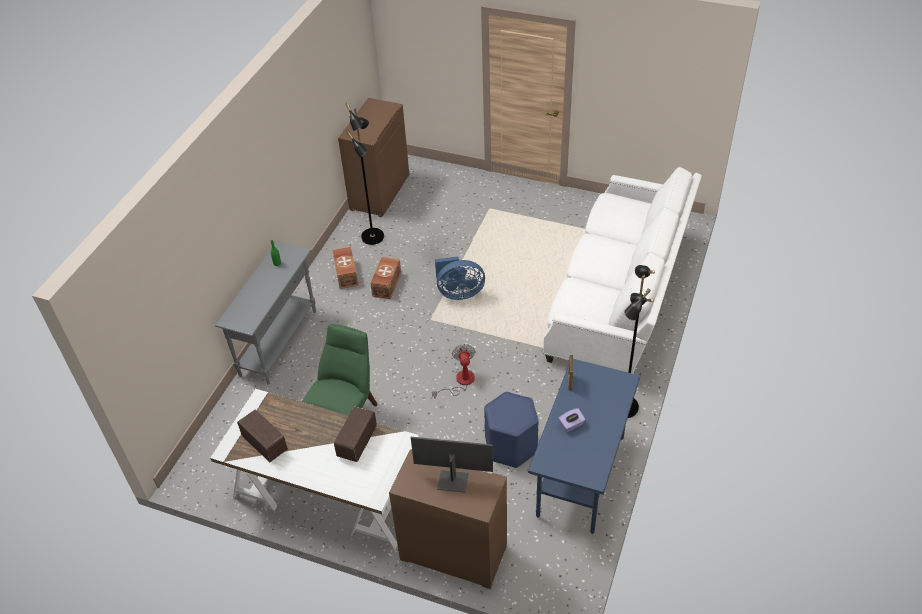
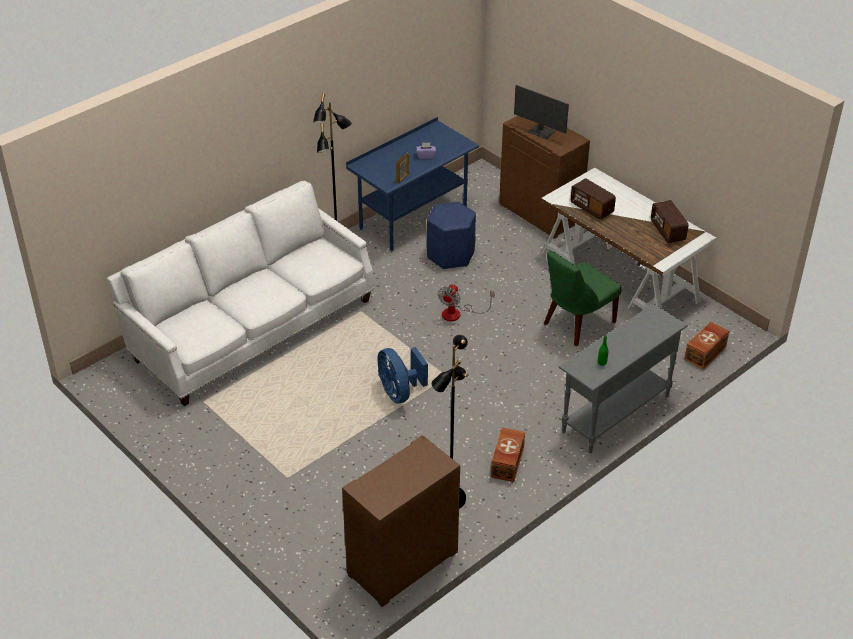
camera: 155 degrees left, 5 degrees down
(357, 442) = (591, 208): radio -> radio turned 90 degrees clockwise
(386, 284) = (470, 432): brown storage box -> brown storage box (706, 353)
(459, 293) = (399, 392): blue fan -> blue fan turned 135 degrees counterclockwise

